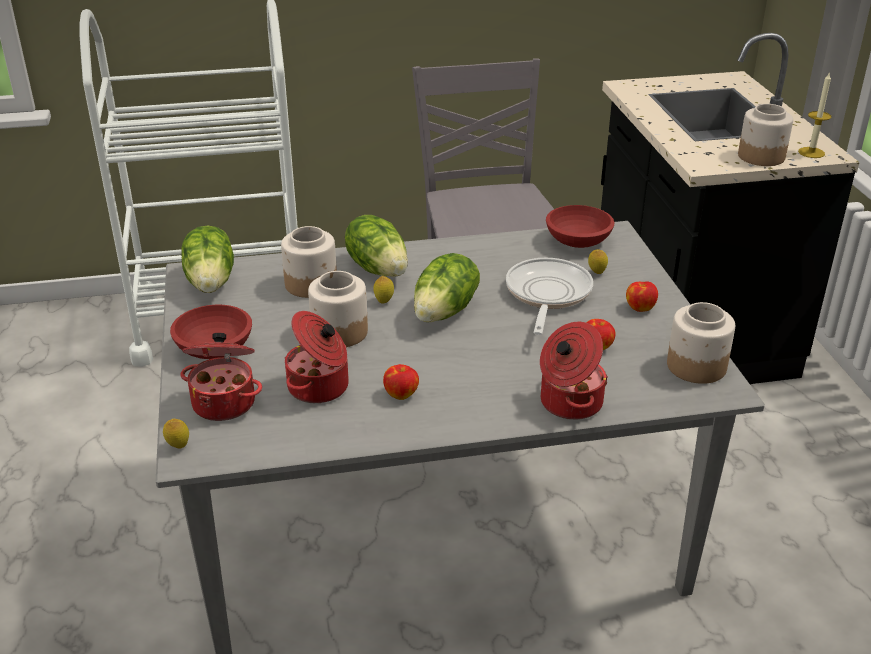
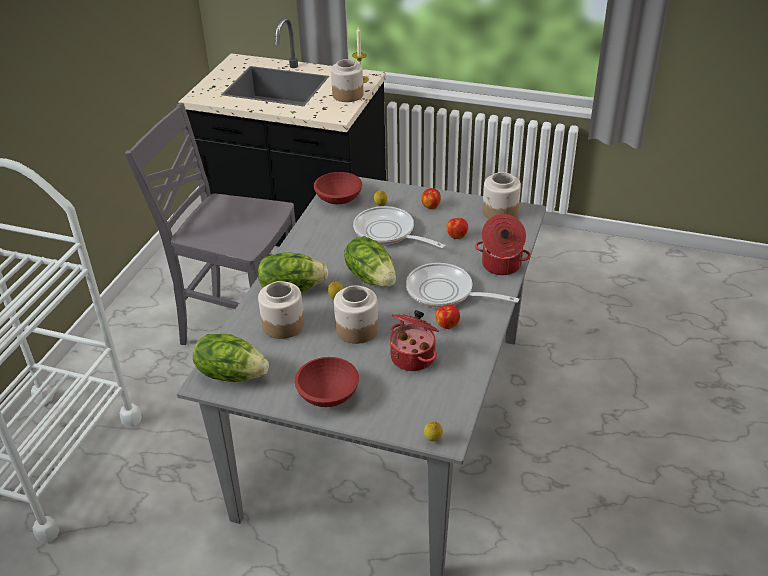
camera: 60 degrees left, 5 degrees up
(225, 402) = (398, 405): cooking pot -> none
(465, 373) = (445, 292): none -> frying pan

